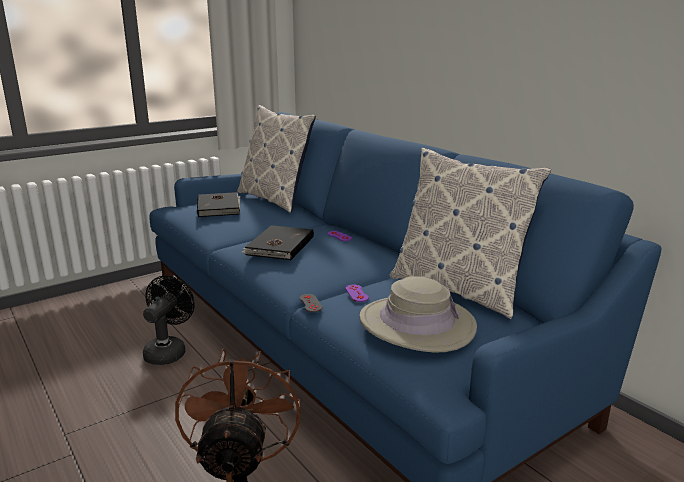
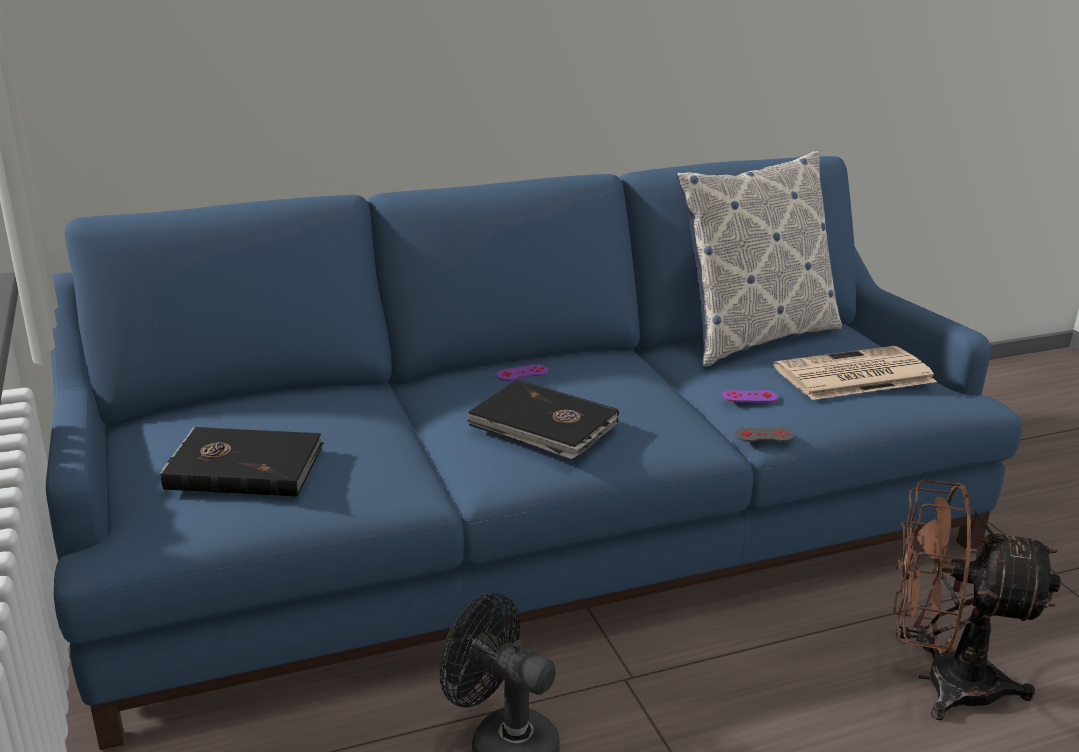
camera: 75 degrees left, 5 degrees up
(275, 199) = (243, 402): pillow -> none
(417, 324) = (852, 375): beige hat -> newspaper

